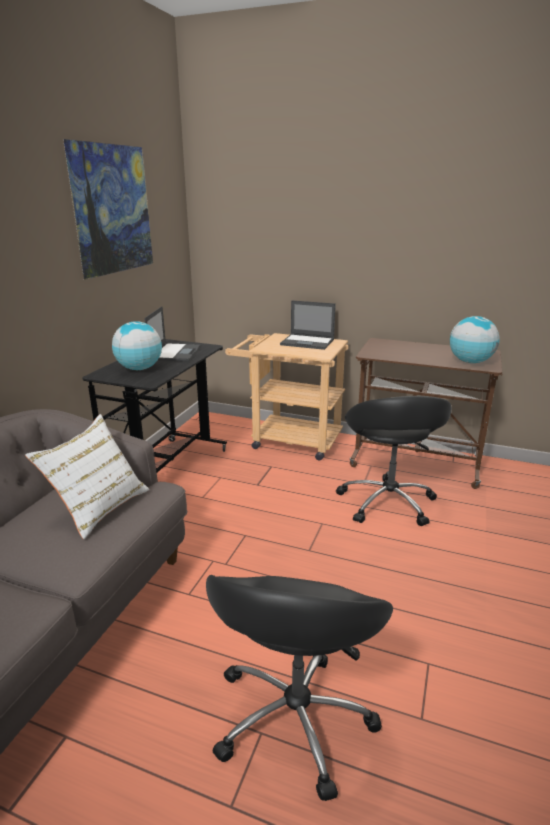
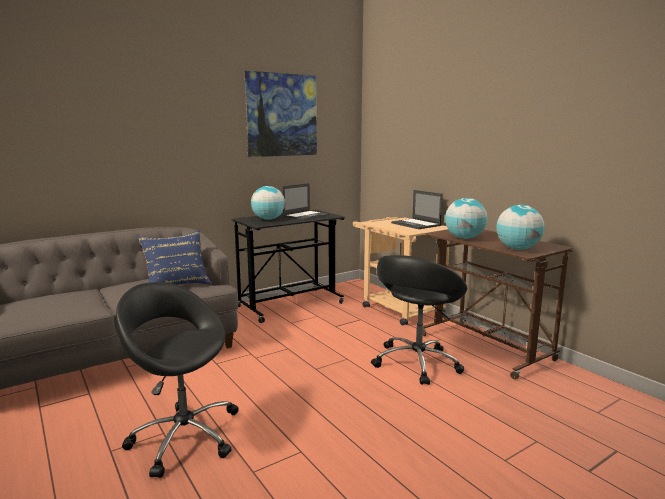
camera: 35 degrees right, 10 degrees down
(99, 507) = (177, 284): white pillow -> blue pillow
(293, 723) = (183, 437): black office chair -> black office chair turned 60 degrees clockwise
(403, 356) = (464, 238): none -> globe

